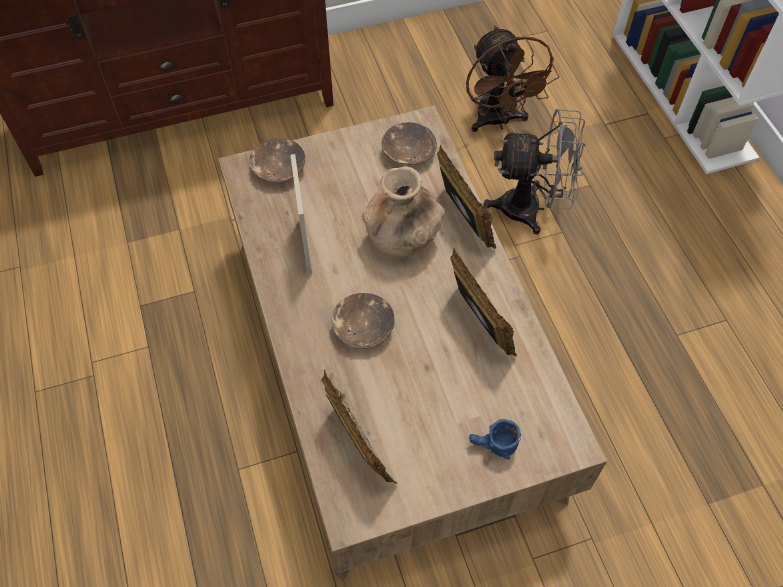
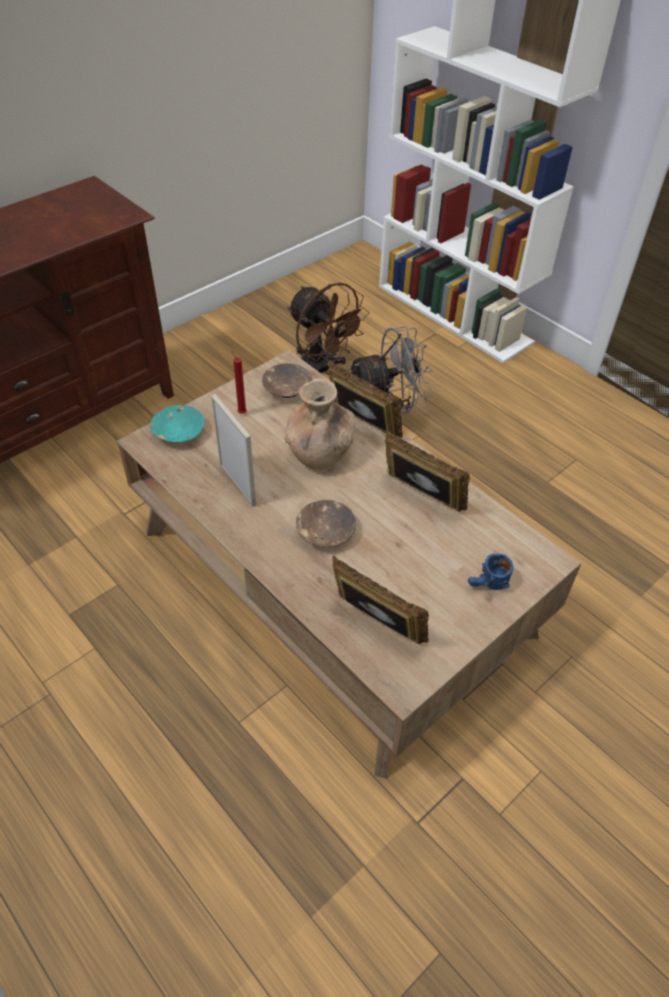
camera: 25 degrees left, 10 degrees down
(278, 168) = (178, 432): brown bowl -> turquoise bowl
(349, 165) = (241, 412): none -> red candle

